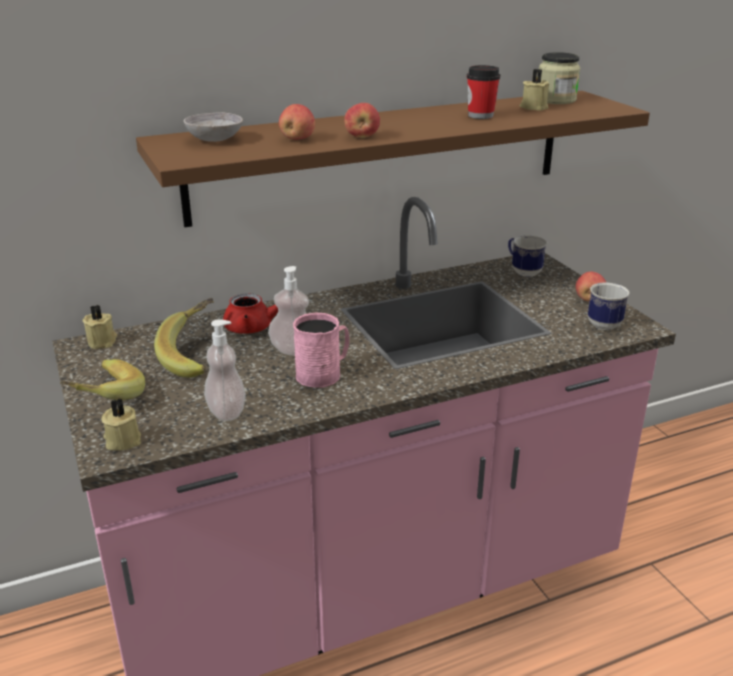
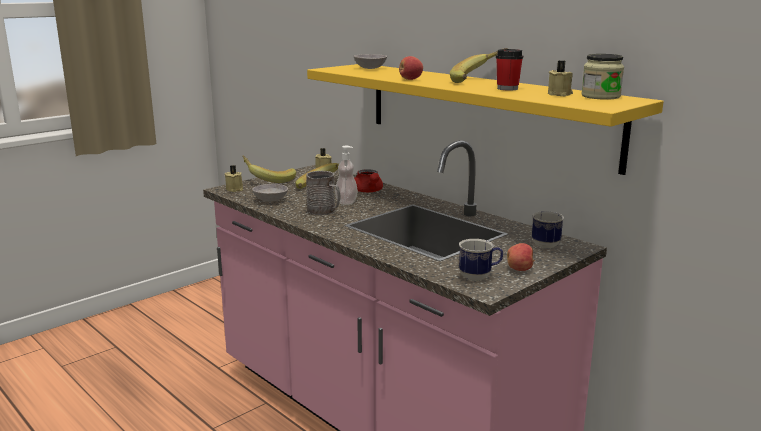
camera: 70 degrees right, 10 degrees down
(226, 411) = (270, 200): soap dispenser -> grey bowl
(297, 139) = (389, 74): apple -> none
(323, 373) = (324, 211): pink mug -> grey mug
(382, 155) = (484, 112): brown shelf -> yellow shelf
(408, 116) = (478, 81): none -> banana

